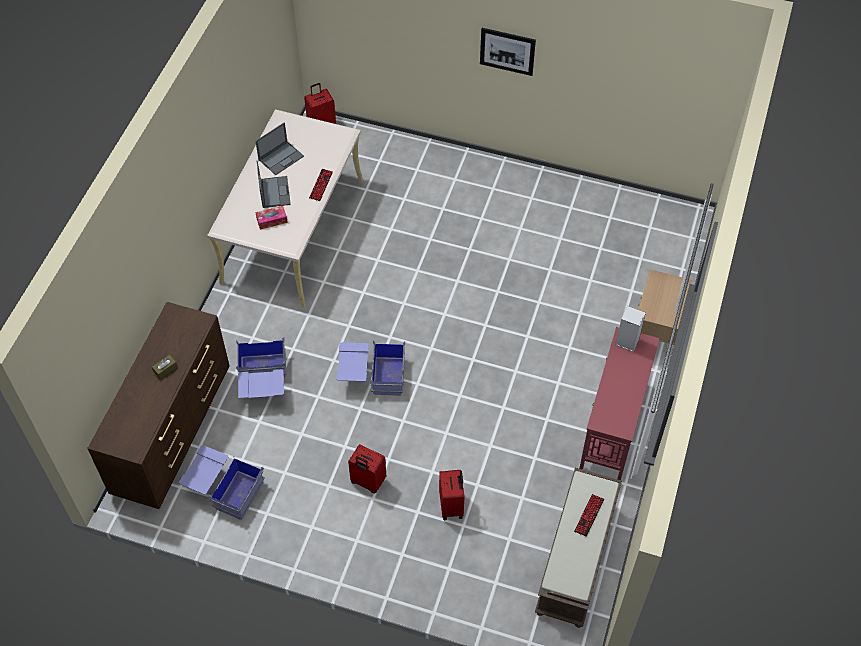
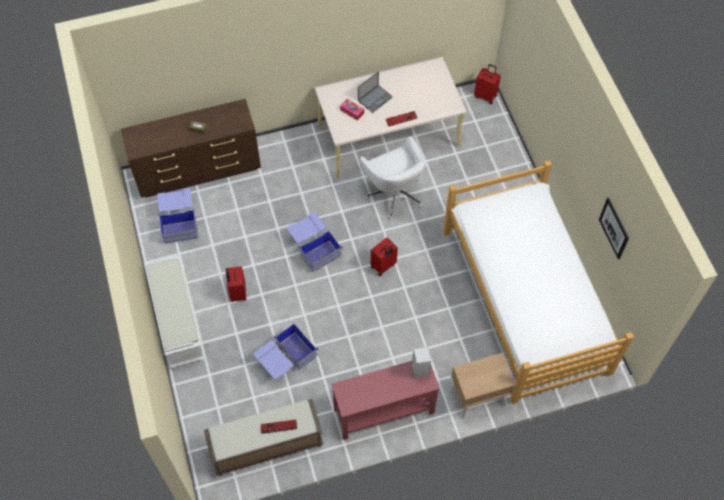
camera: 55 degrees right, 5 degrees up
(263, 382) = (266, 193): blue storage box -> blue storage box (286, 359)
(281, 157) = (405, 84): laptop -> none
(353, 564) = (177, 320): none -> white bench
(367, 267) = (394, 193): none -> white office chair
(452, 506) = (254, 350): red suitcase -> red suitcase (383, 266)
(507, 51) = (575, 142): picture -> picture (614, 228)
(578, 237) = (524, 300): none -> bed

